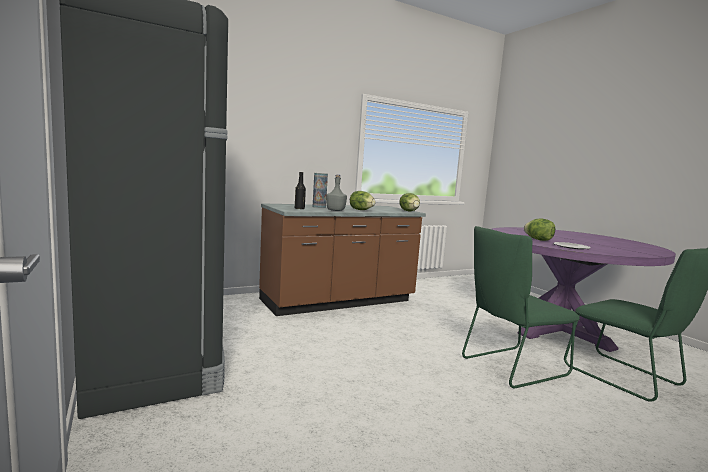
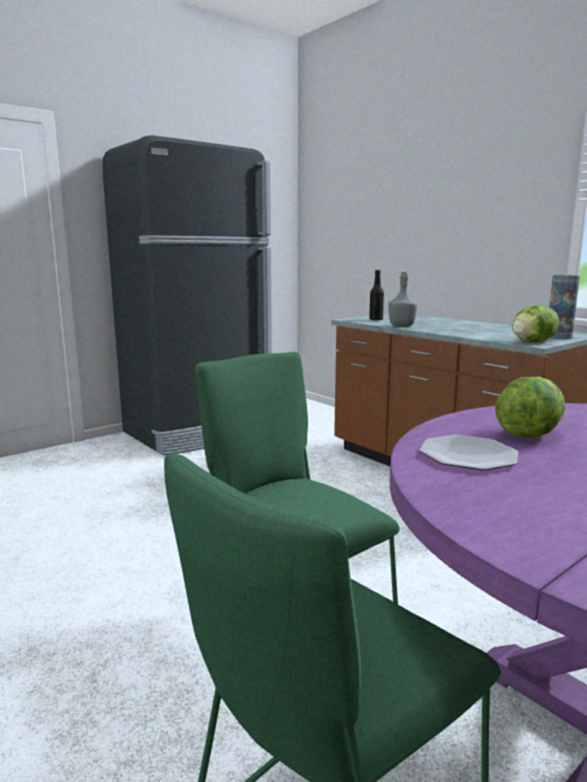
camera: 80 degrees right, 5 degrees up
(319, 207) = (425, 321): vase -> vase (558, 337)
(361, 210) = (449, 330): lettuce -> none

